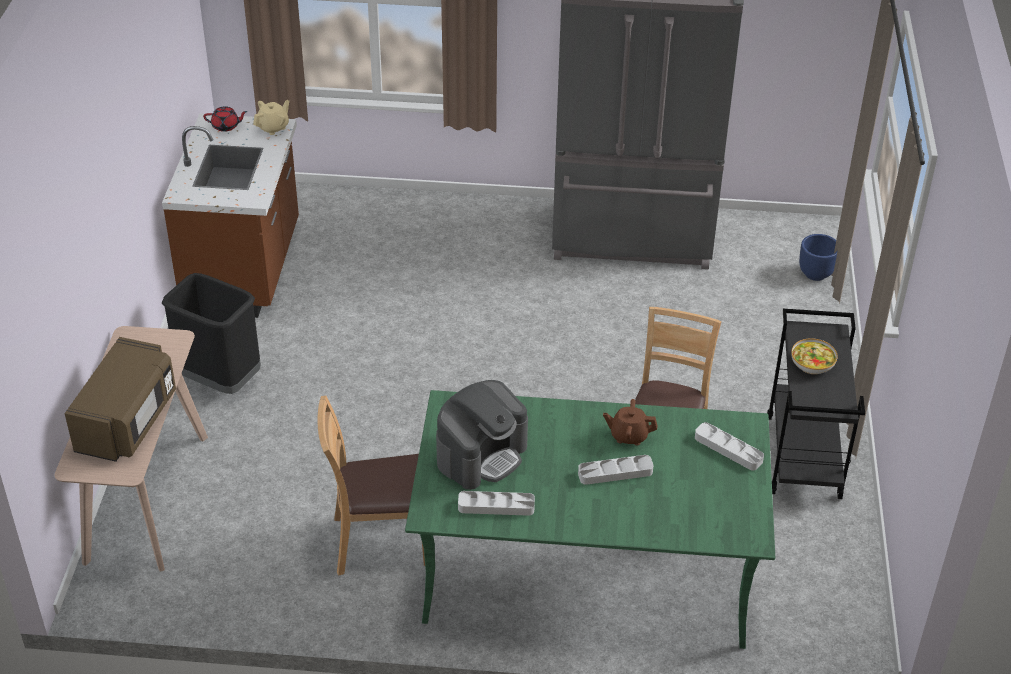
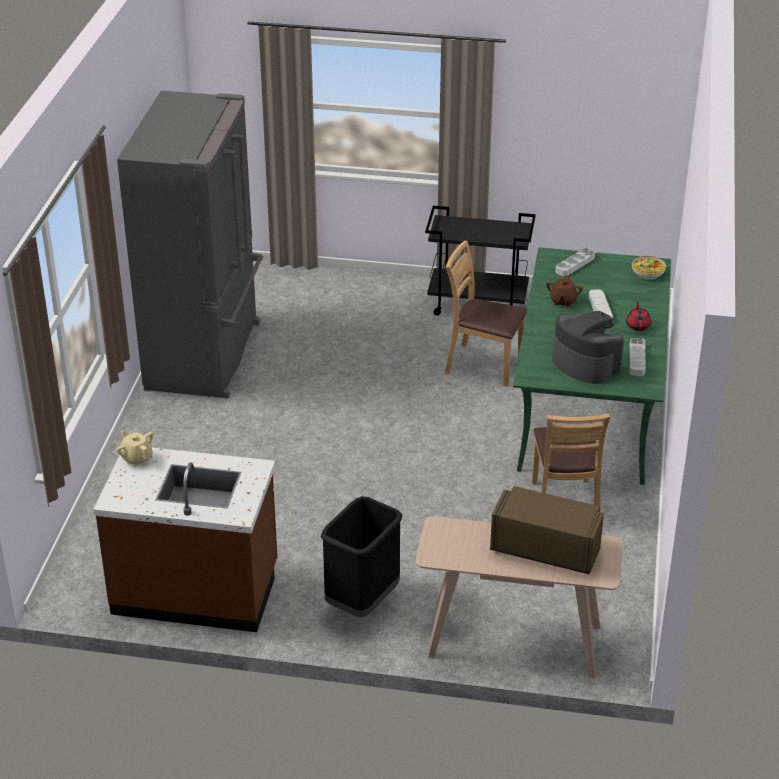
camera: 85 degrees left, 5 degrees down
(226, 126) = (124, 489): red teapot -> red teapot (638, 325)
(812, 364) = (476, 232): bowl -> bowl (648, 273)
(815, 274) = (276, 275): blue planter -> none

